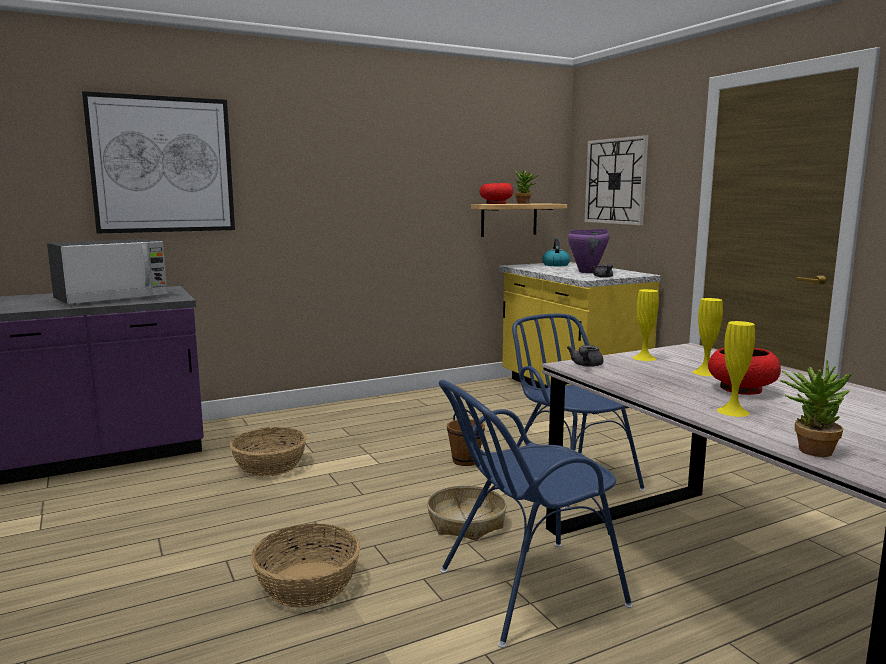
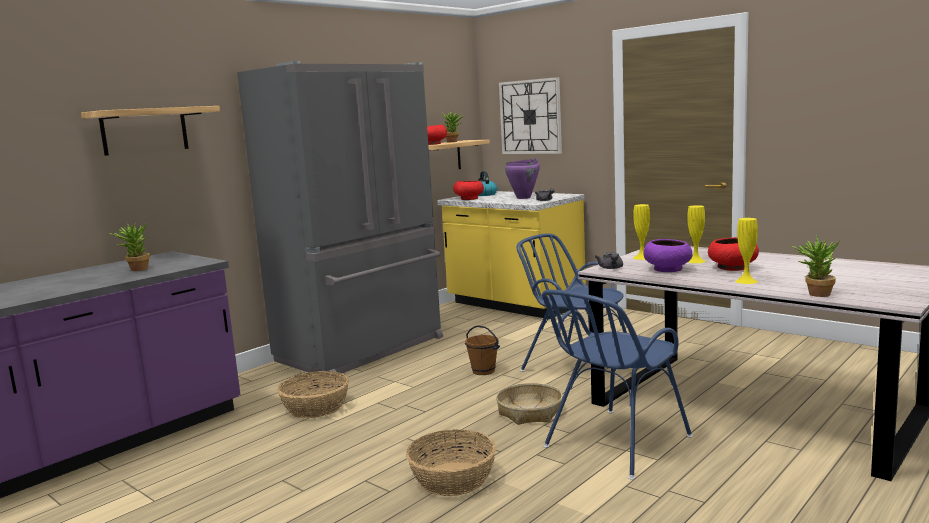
camera: 20 degrees left, 0 degrees up
(112, 298) = (135, 270): microwave -> potted plant
(162, 165) = (144, 131): picture -> shelf
(374, 413) = (363, 350): none -> grey fridge
(531, 267) = (469, 199): none -> red bowl
(653, 378) = (668, 269): none -> purple bowl

